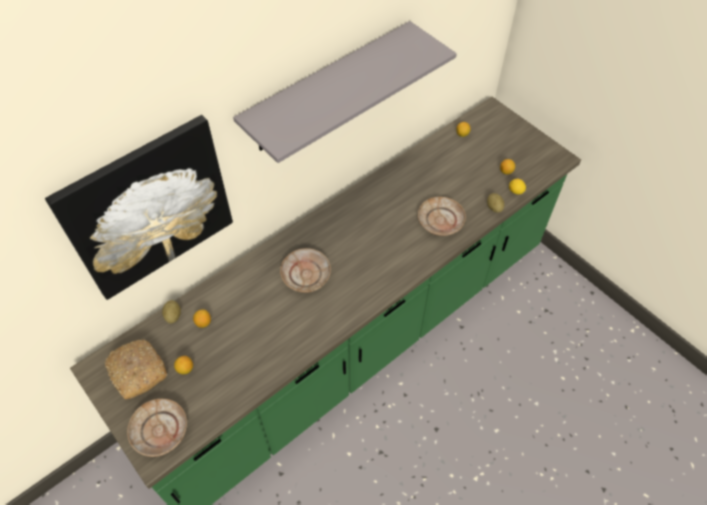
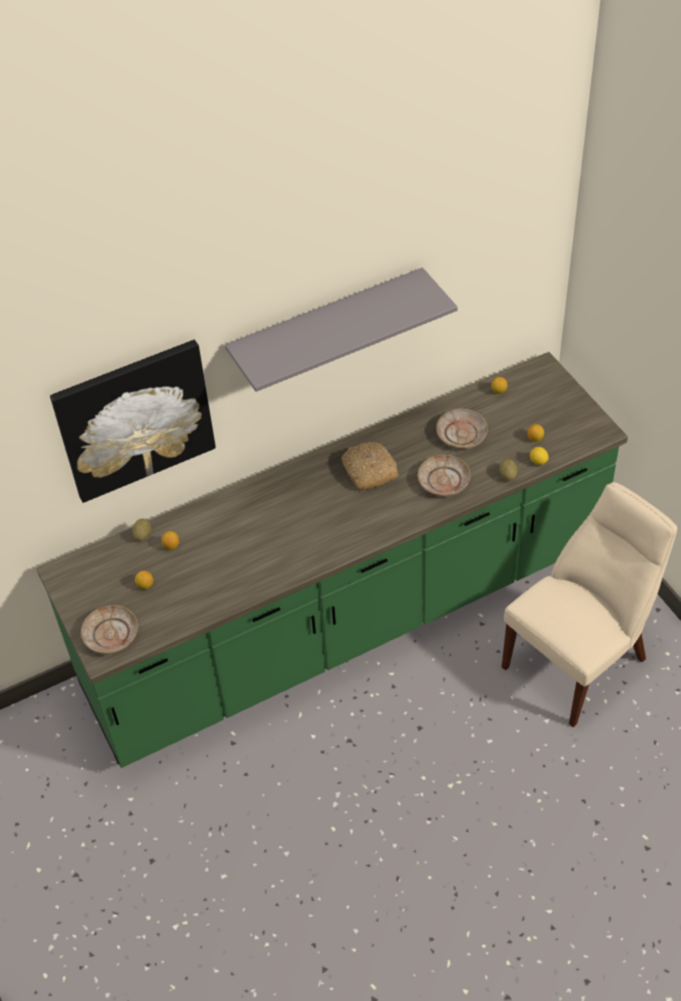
camera: 15 degrees right, 5 degrees down
(136, 371) = (98, 580): bread -> bread (368, 471)
(306, 274) = (285, 515): beige plate -> beige plate (461, 434)
(546, 345) = (580, 660): none -> beige chair

